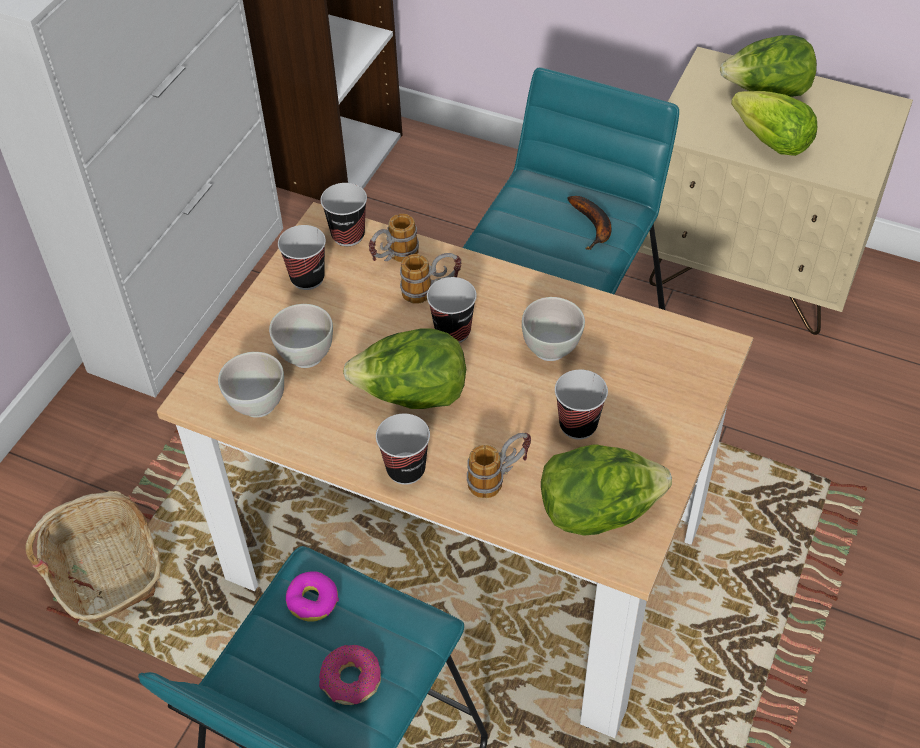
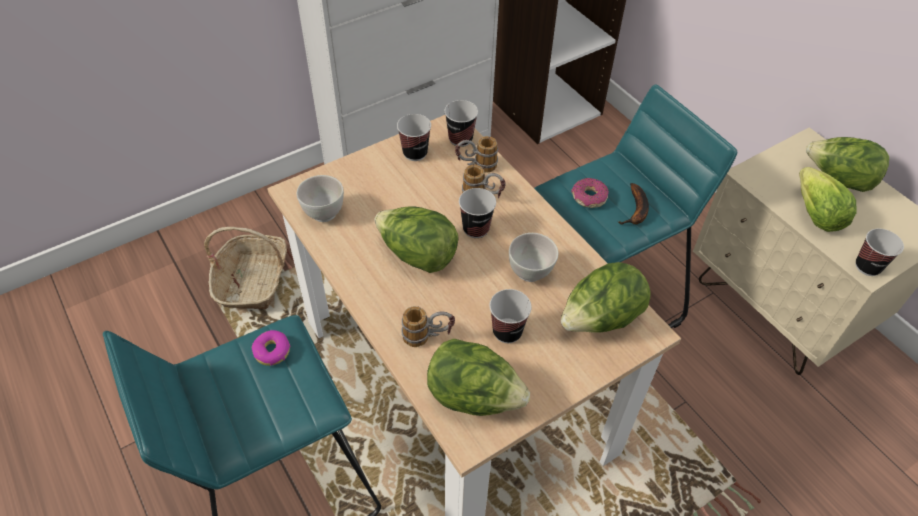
camera: 30 degrees right, 0 degrees up
(305, 355) = (375, 198): white bowl -> none
(351, 680) = (253, 413): donut -> donut (589, 197)
(406, 469) = (375, 299): cup -> cup (867, 266)
(662, 361) = (600, 319): none -> lettuce

